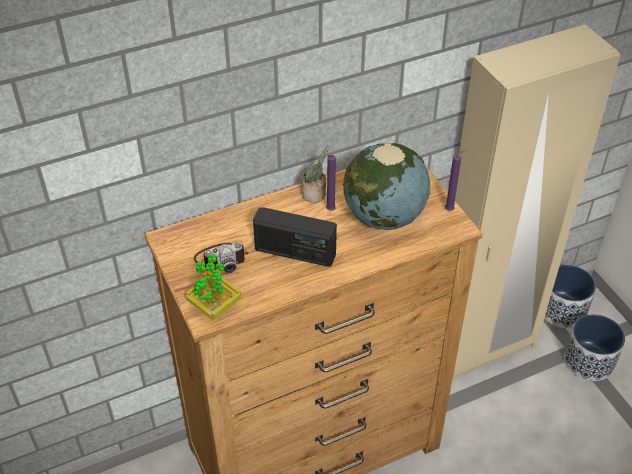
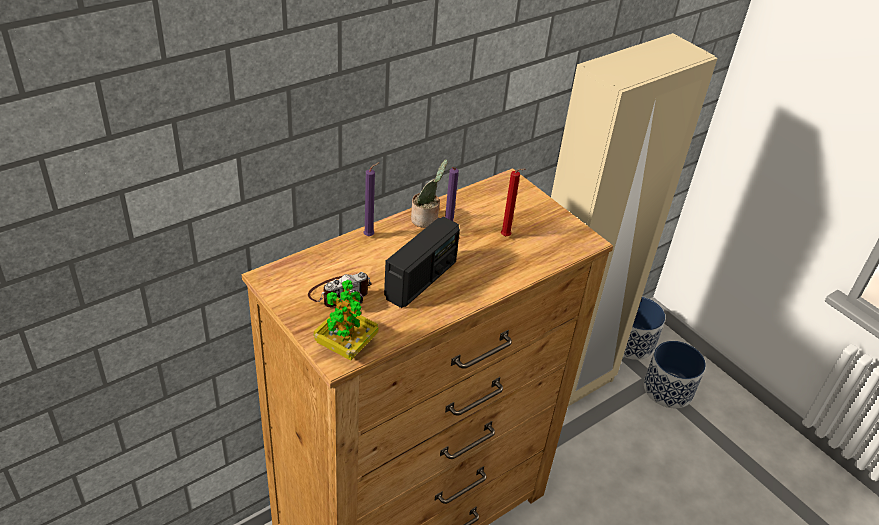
camera: 15 degrees left, 5 degrees down
(295, 252) = (421, 280): radio -> radio turned 60 degrees counterclockwise
(384, 217) = (507, 237): globe -> red candle
(450, 210) = (573, 225): purple candle -> purple candle (370, 235)

